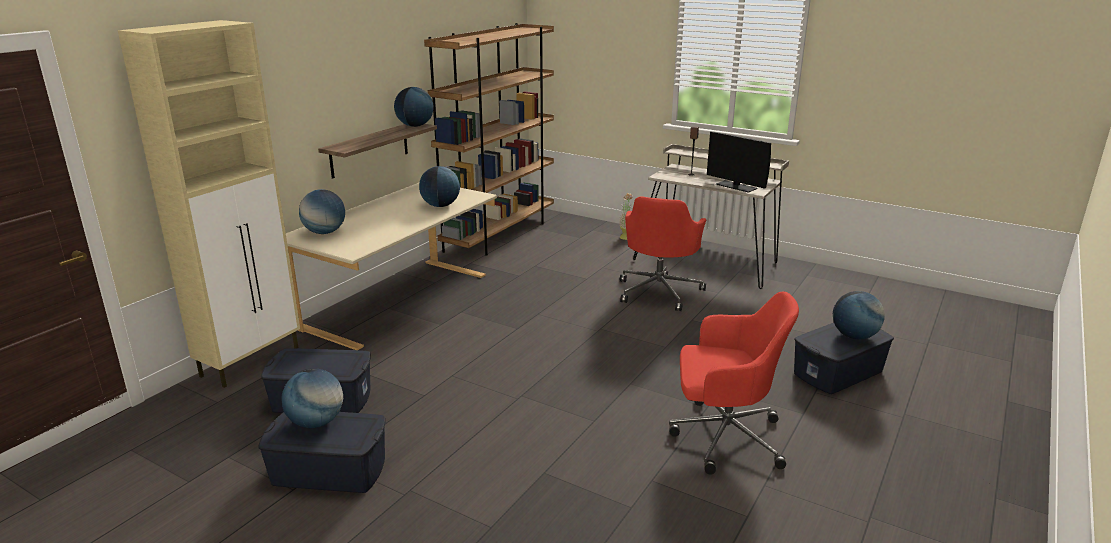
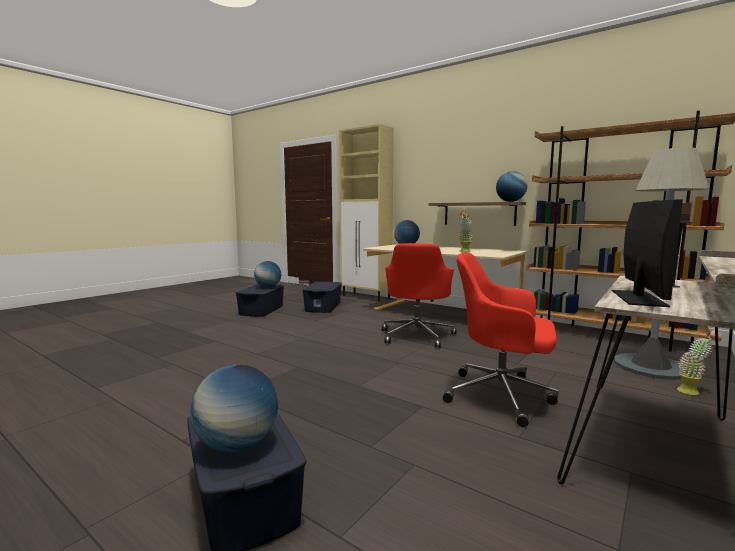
camera: 95 degrees right, 15 degrees down
(440, 206) = (464, 252): globe -> potted plant
(582, 237) = (651, 367): none -> grey floor lamp
(723, 437) = (190, 392): red office chair -> red office chair (417, 335)
(736, 186) = (638, 298): monitor -> monitor turned 150 degrees clockwise

